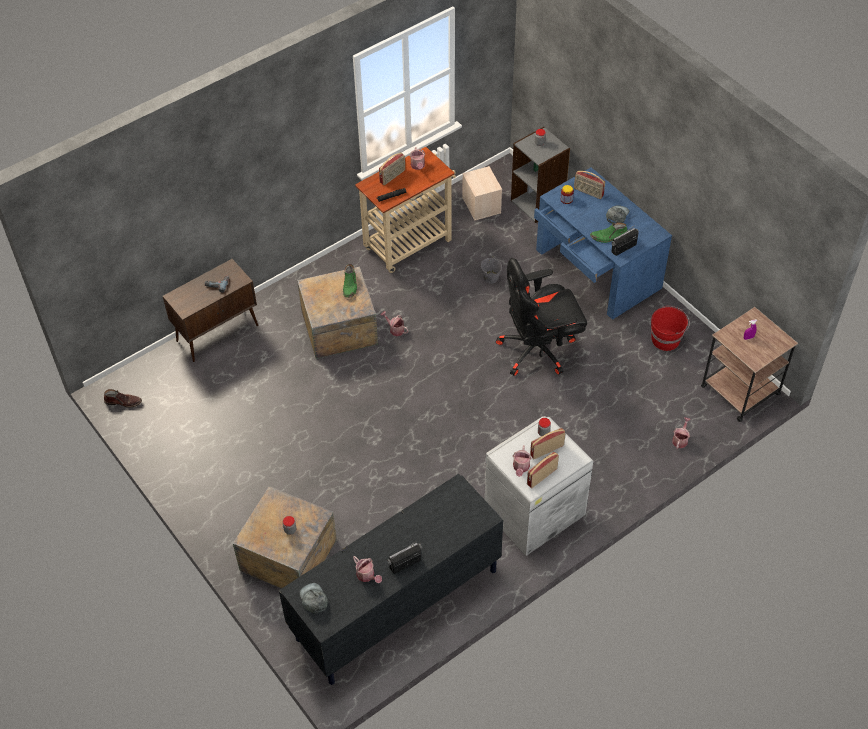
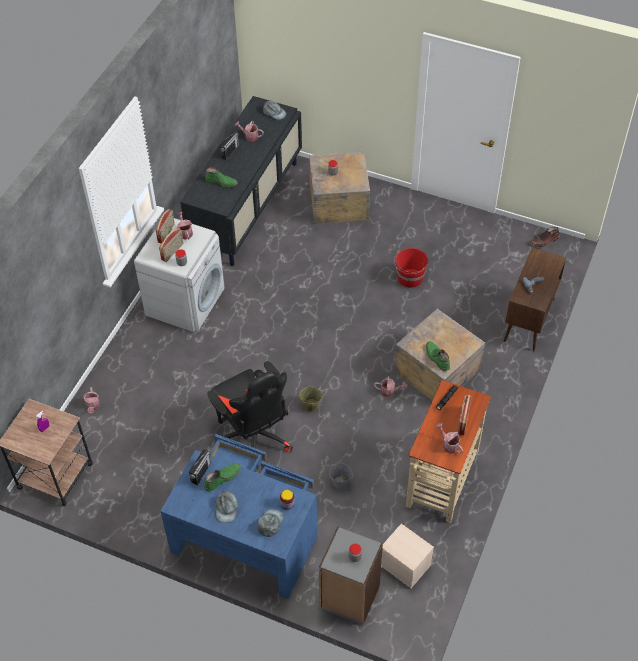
camera: 150 degrees right, 0 degrees up
(440, 524) = (221, 181): none -> green boot
(474, 349) = (310, 405): none -> beige bucket
(541, 349) = (252, 433): black office chair -> black office chair turned 105 degrees clockwise
(588, 192) = (270, 523): radio -> grey cap
(666, 339) = (143, 496): red bucket -> red bucket (410, 278)

